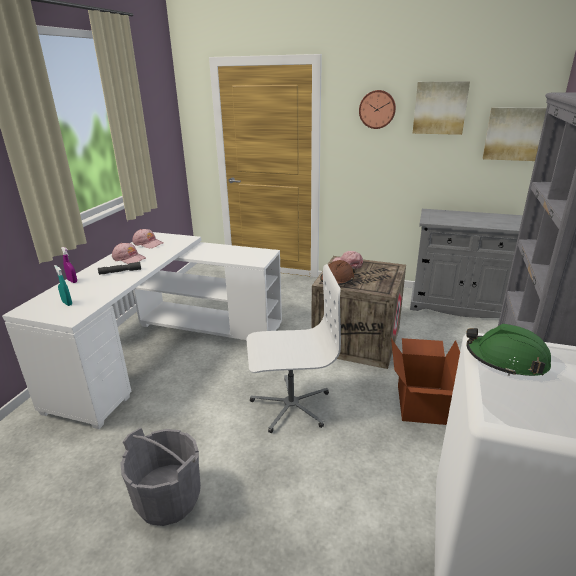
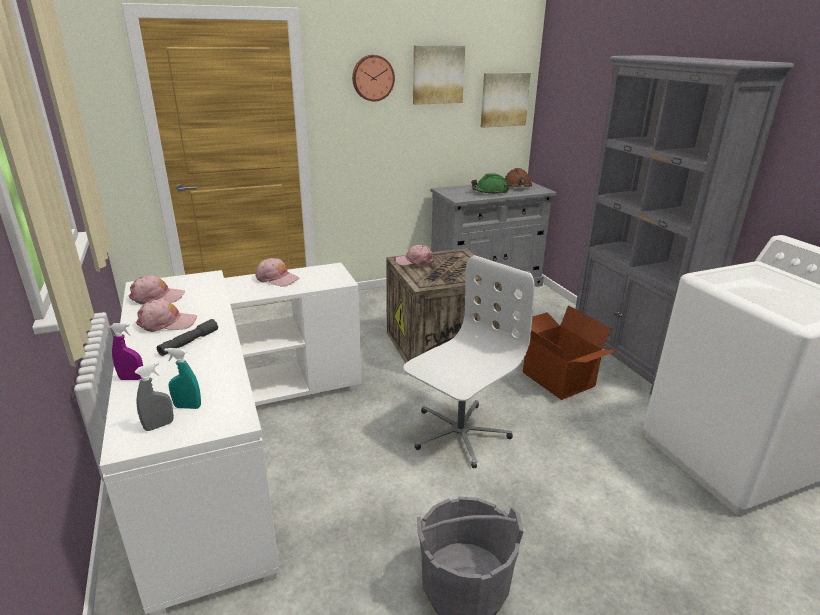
camera: 40 degrees left, 0 degrees up
(44, 307) = (159, 425): none -> grey spray bottle
(226, 250) = (277, 278): none -> pink cap
(337, 280) = (430, 279): brown hard hat -> brown hard hat (517, 186)
(506, 360) = (739, 284): green hard hat -> green hard hat (490, 192)

